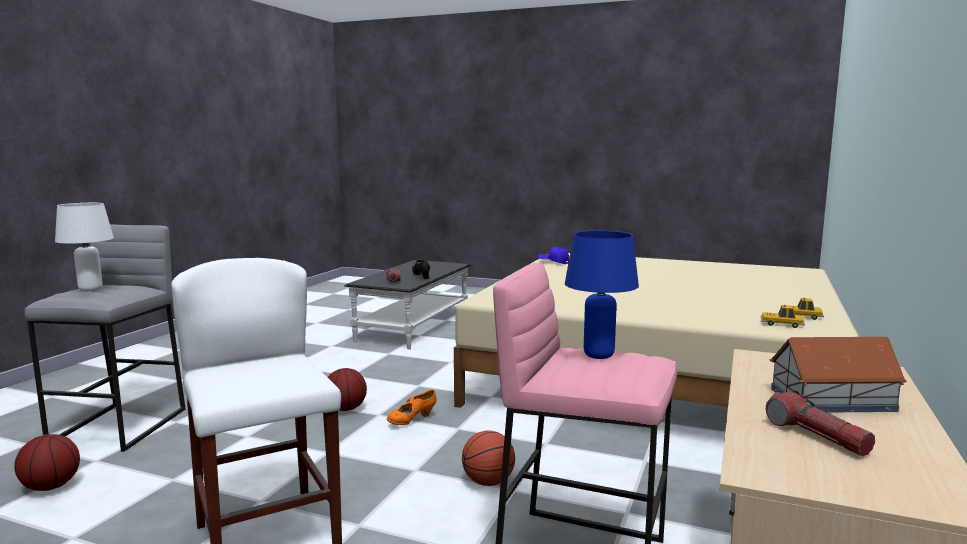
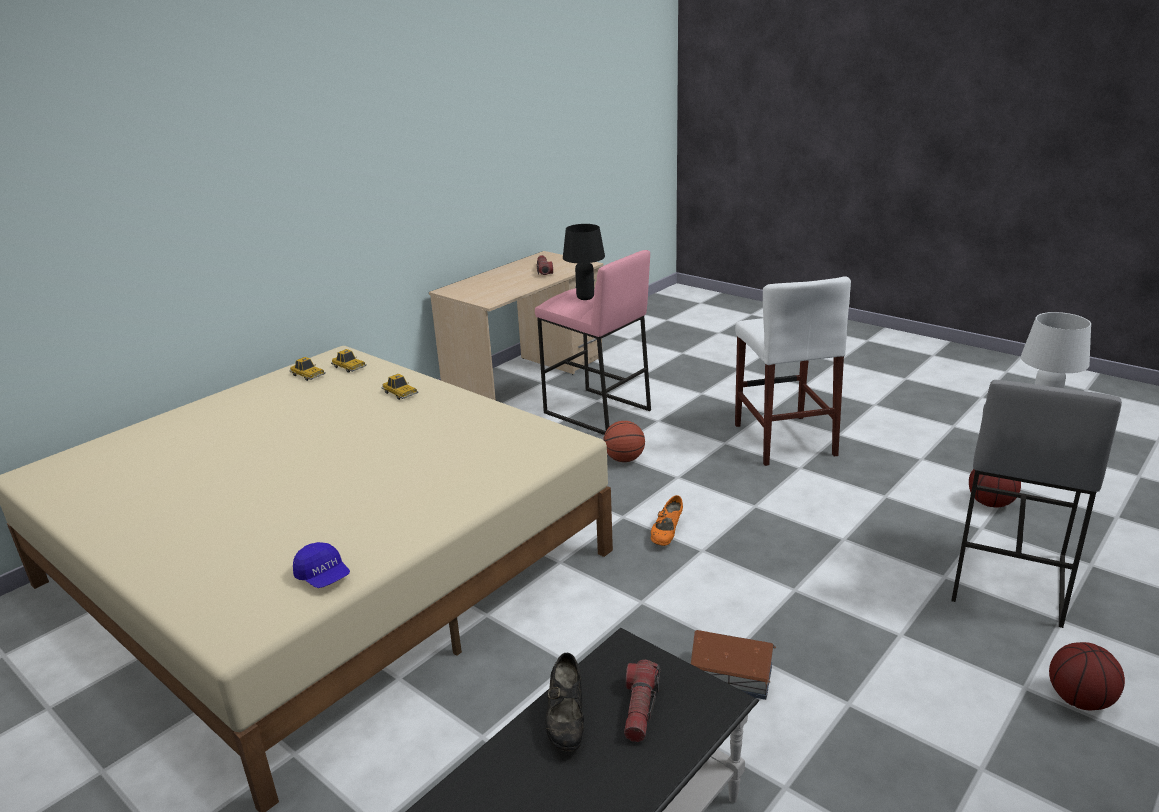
camera: 160 degrees left, 15 degrees up
(345, 409) = (741, 567): basketball -> basketball (1080, 700)
(412, 421) = (667, 534): orange shoe -> orange shoe turned 135 degrees clockwise
(597, 355) = (586, 298): blue table lamp -> black table lamp
(676, 312) = (400, 393): none -> toy car
(833, 400) = (505, 280): toy house -> toy house (731, 674)

